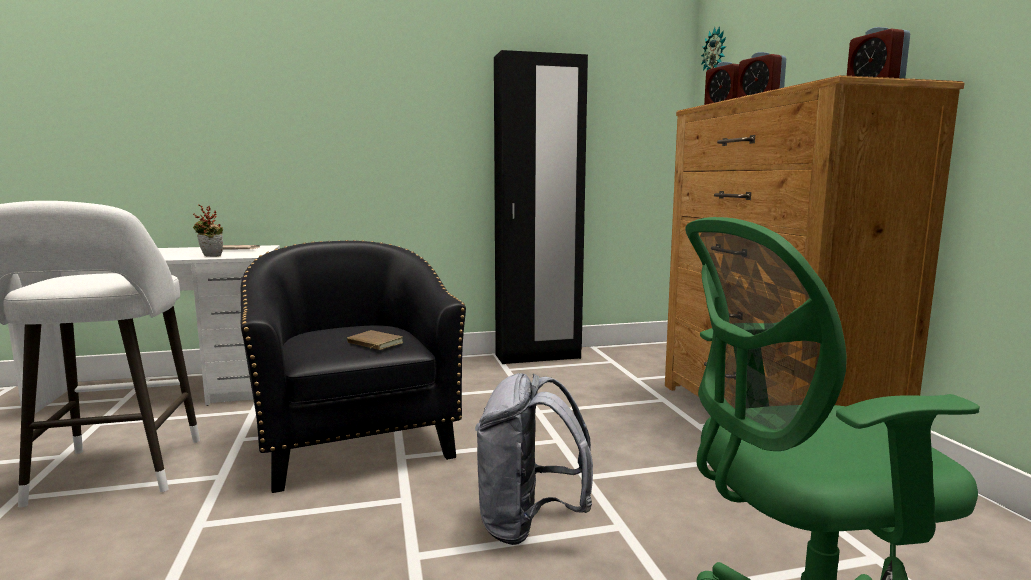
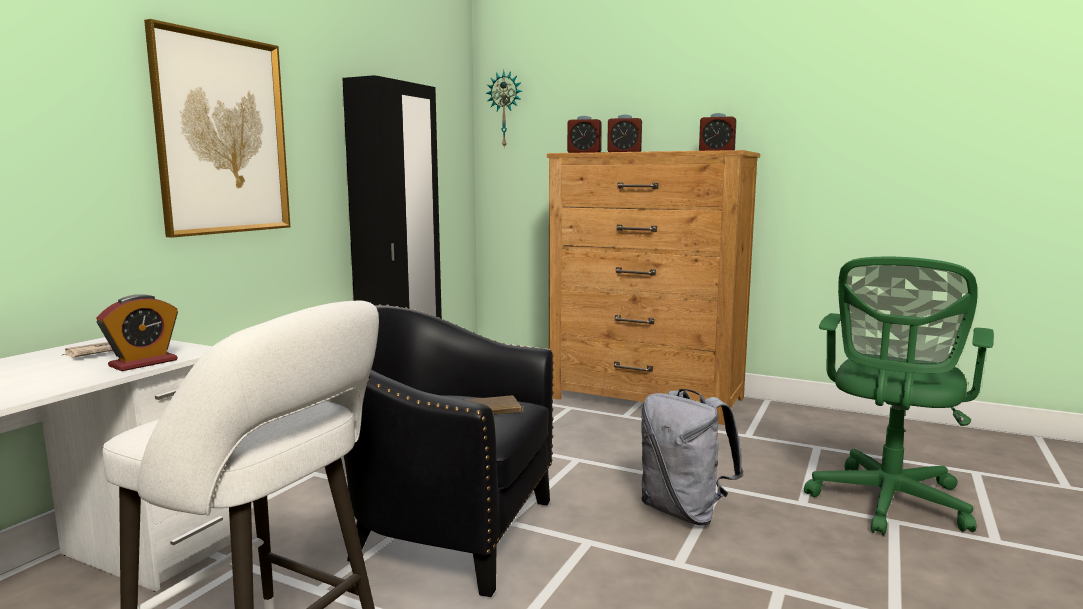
camera: 50 degrees left, 0 degrees up
(209, 256) = (143, 363): potted plant -> alarm clock
(370, 111) = (222, 135): none -> picture

